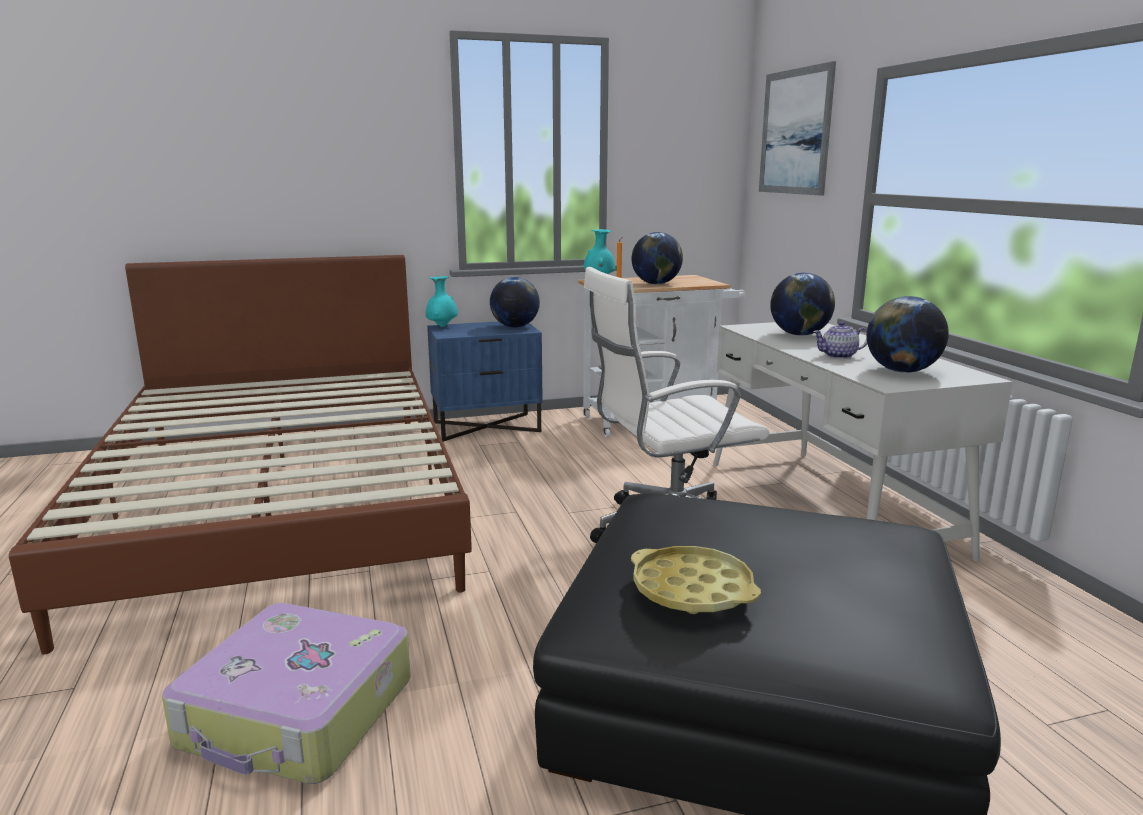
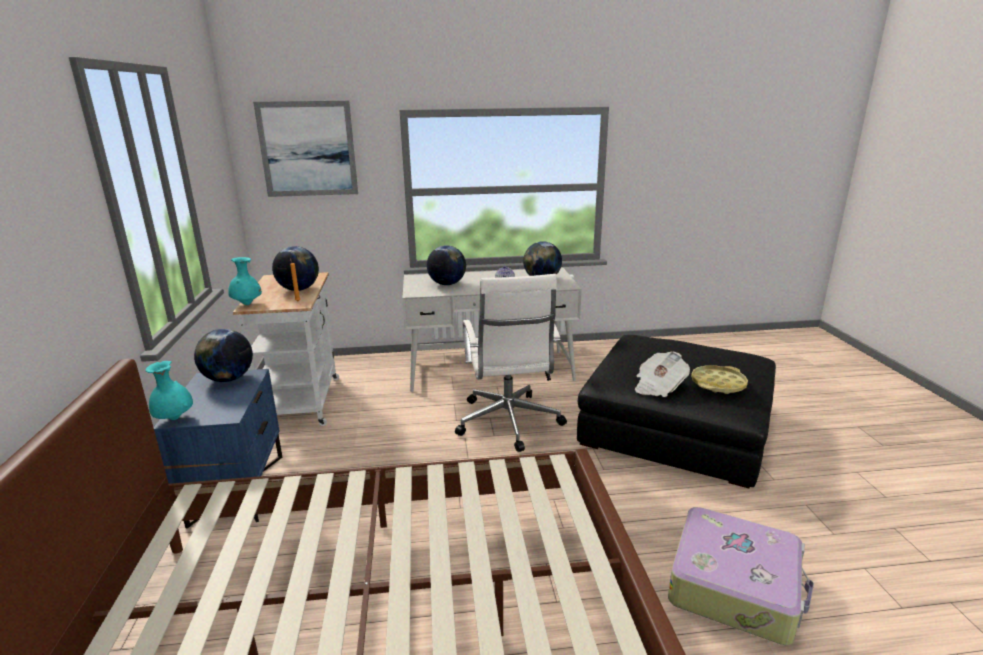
camera: 80 degrees left, 5 degrees up
(656, 536) = (658, 387): none -> newspaper

